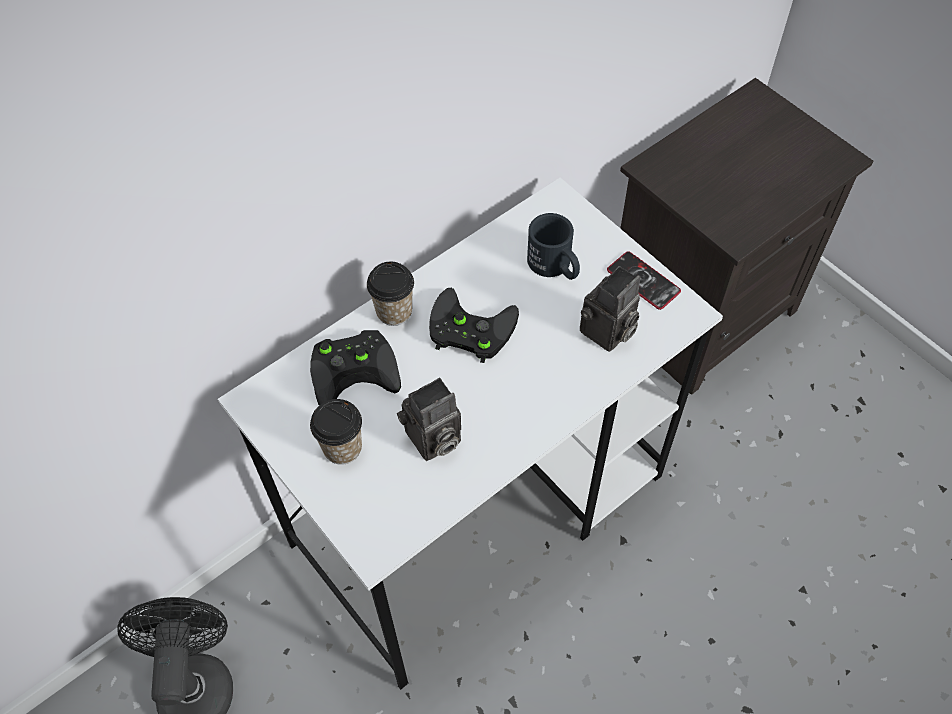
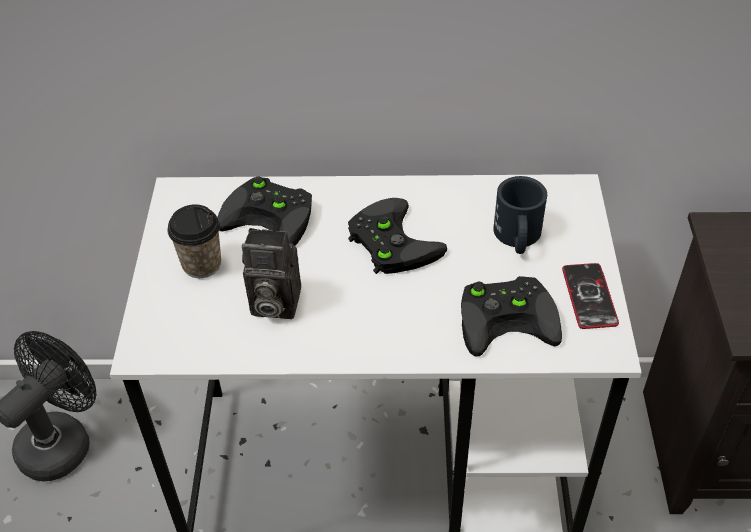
camera: 40 degrees right, 10 degrees down
(394, 312) = (345, 194): cup -> none
(607, 333) = (509, 317): camera -> black game controller

